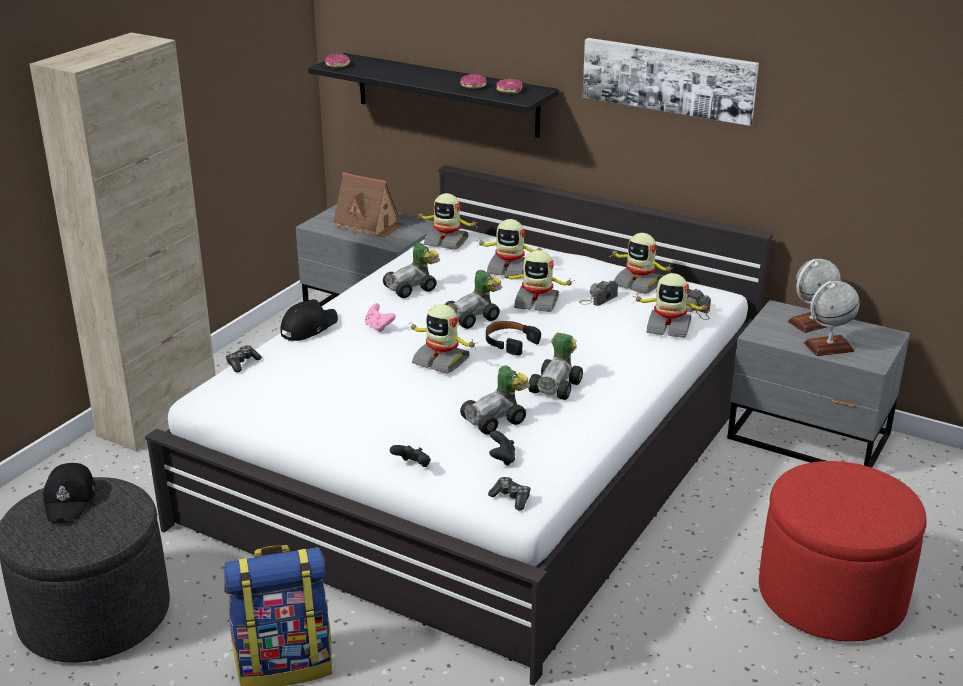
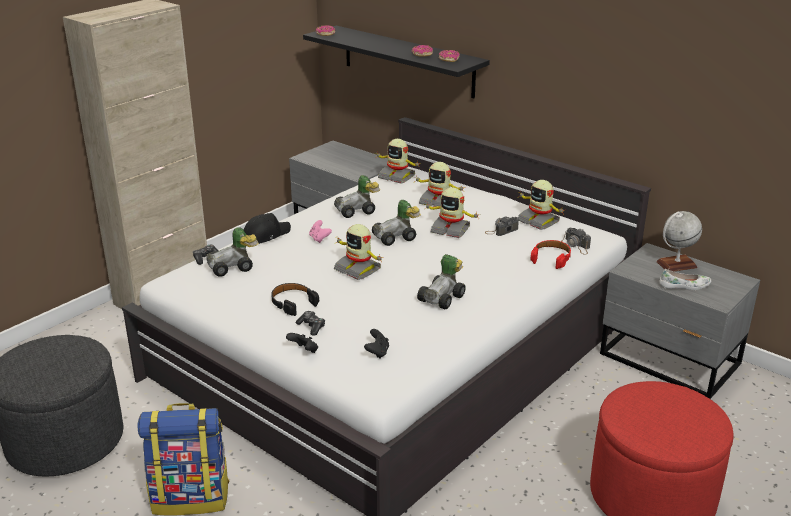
camera: 10 degrees right, 0 degrees up
(71, 500) = (49, 351): black cap -> none
(369, 225) = (345, 160): toy house -> none
(497, 420) = (384, 320): toy car -> toy car (233, 267)
(510, 343) = (417, 259): black headphones -> black headphones (293, 303)
(511, 498) = (373, 385): game controller -> game controller (311, 327)
(668, 79) = (573, 55): picture -> none
(668, 327) = (551, 258): toy robot -> red headphones
(828, 347) = (684, 286): globe -> white shoe

